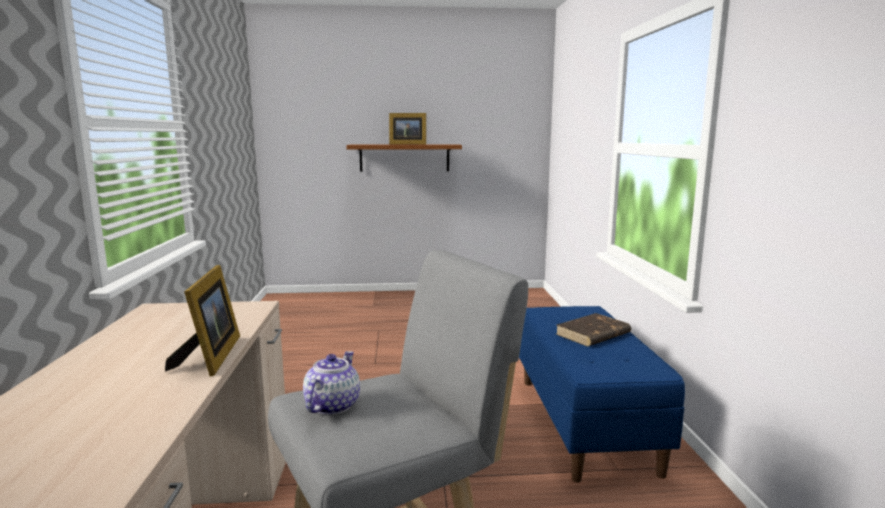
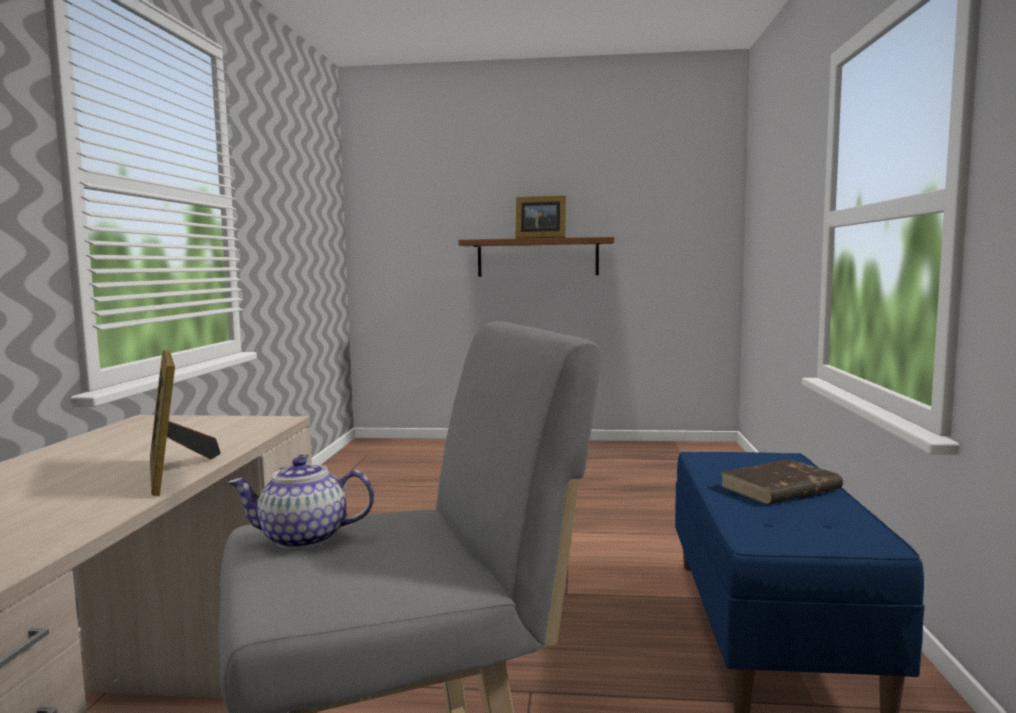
camera: 10 degrees right, 5 degrees down
(211, 357) = (175, 472): picture frame -> picture frame turned 150 degrees clockwise
(332, 405) = (303, 538): teapot -> teapot turned 120 degrees counterclockwise

